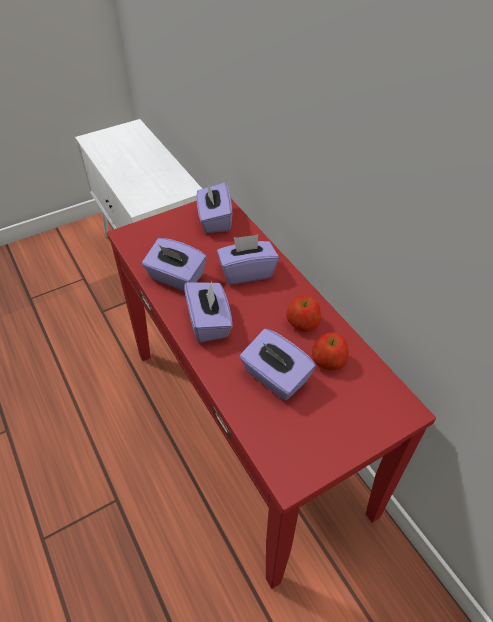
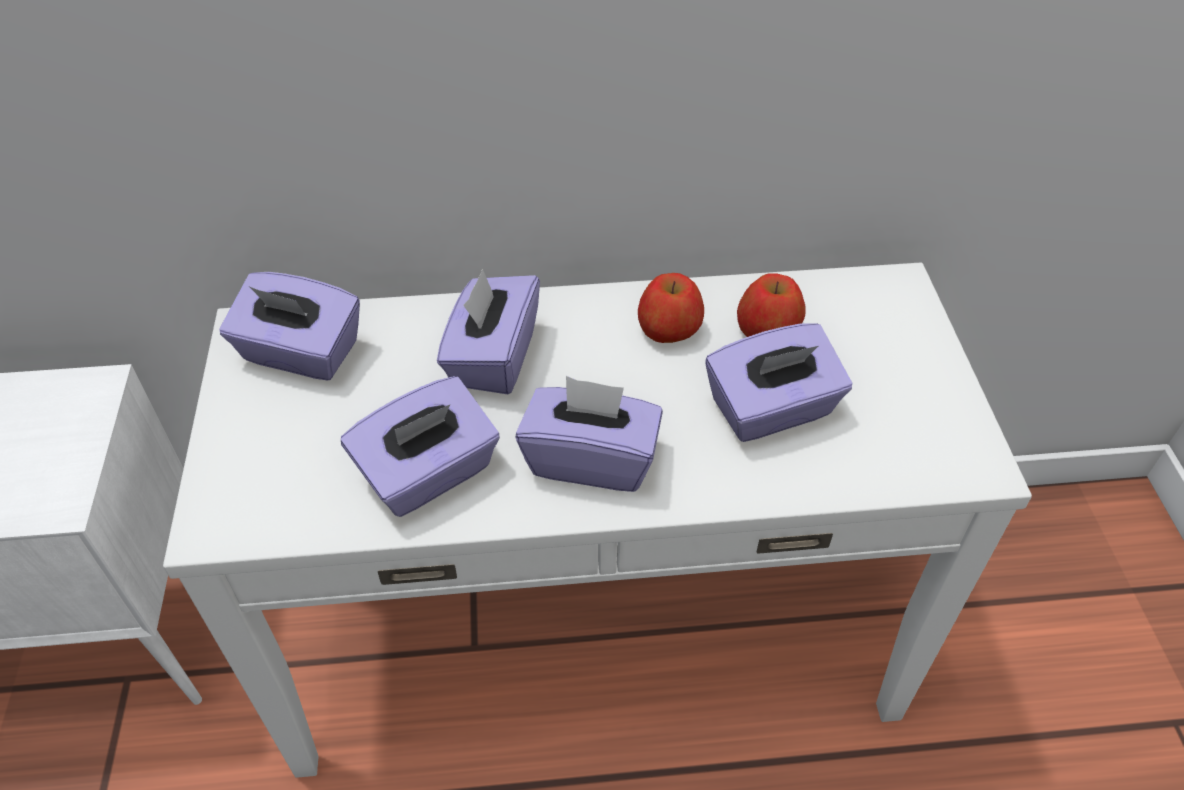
camera: 65 degrees left, 0 degrees up
(247, 427) = (591, 632): red console table -> white console table

